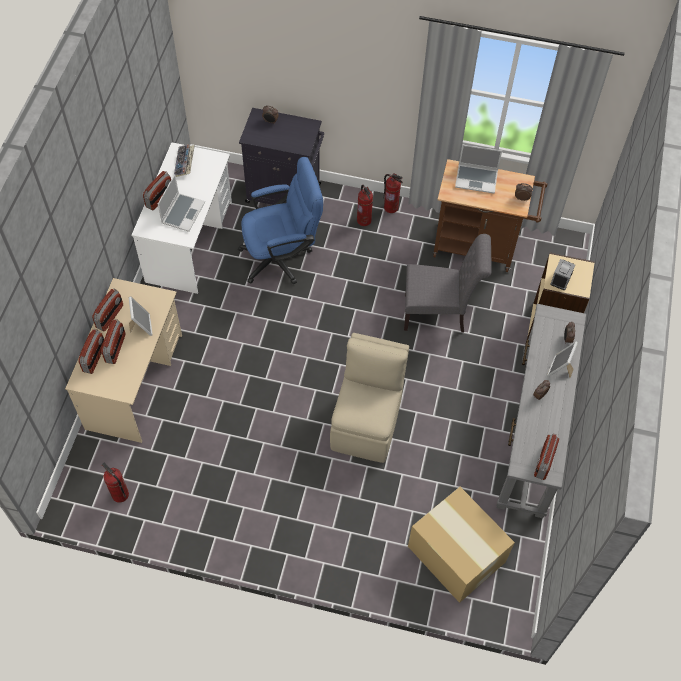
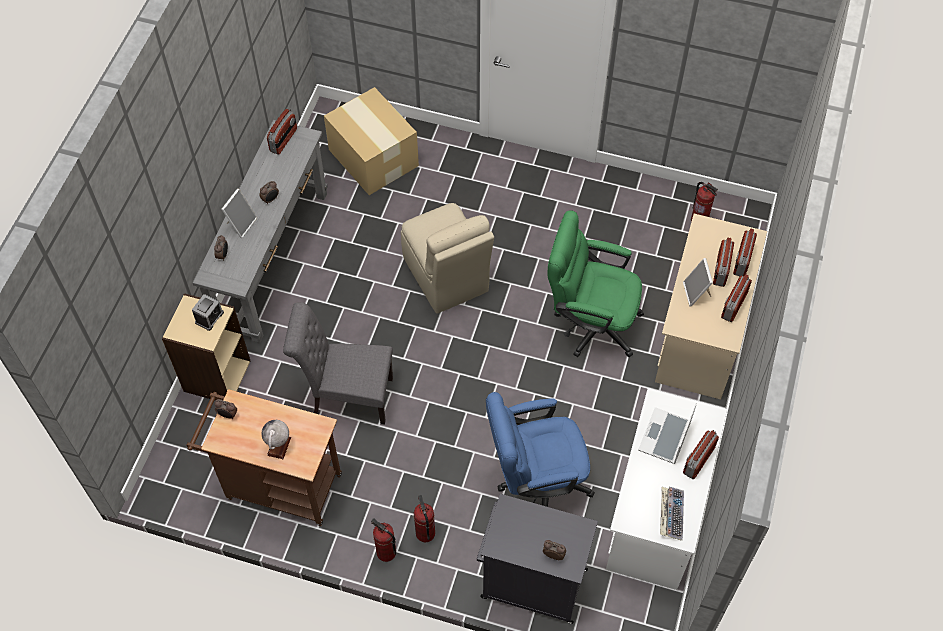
camera: 175 degrees left, 0 degrees up
(234, 385) = (590, 322): none -> green office chair
(367, 423) = (446, 276): beige chair -> beige chair turned 45 degrees counterclockwise
(477, 179) = (279, 446): laptop -> globe

